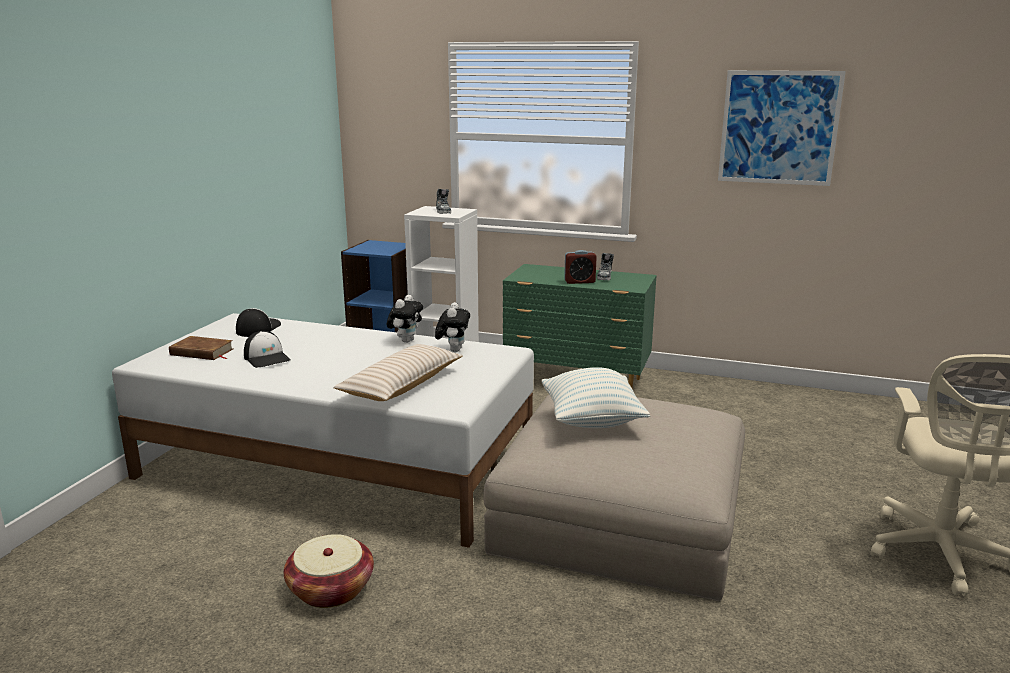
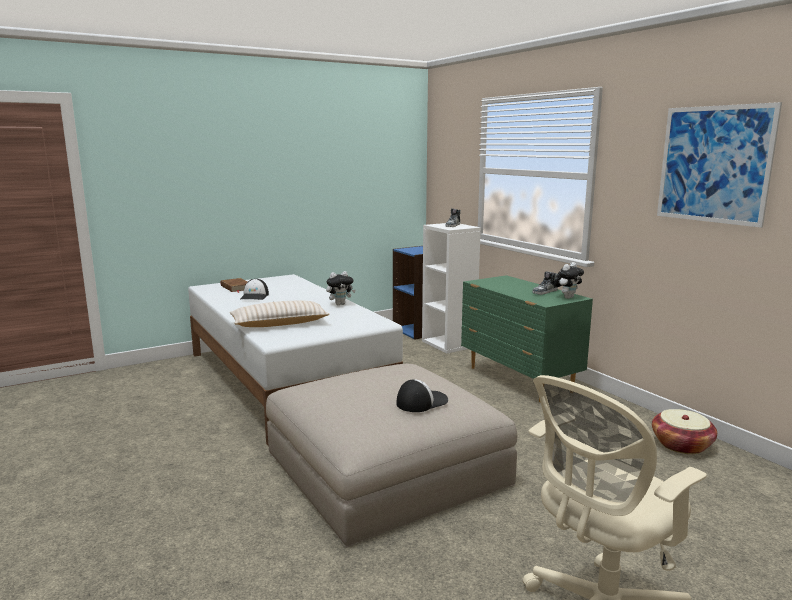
camera: 40 degrees right, 5 degrees down
(258, 328) = (285, 283): cap -> cap (421, 402)
(331, 589) = (174, 436): basket -> basket (681, 445)
(453, 350) = (352, 314): plush toy -> plush toy (567, 297)
(579, 281) = (515, 291): alarm clock -> none
(592, 421) = (371, 381): pillow -> none

